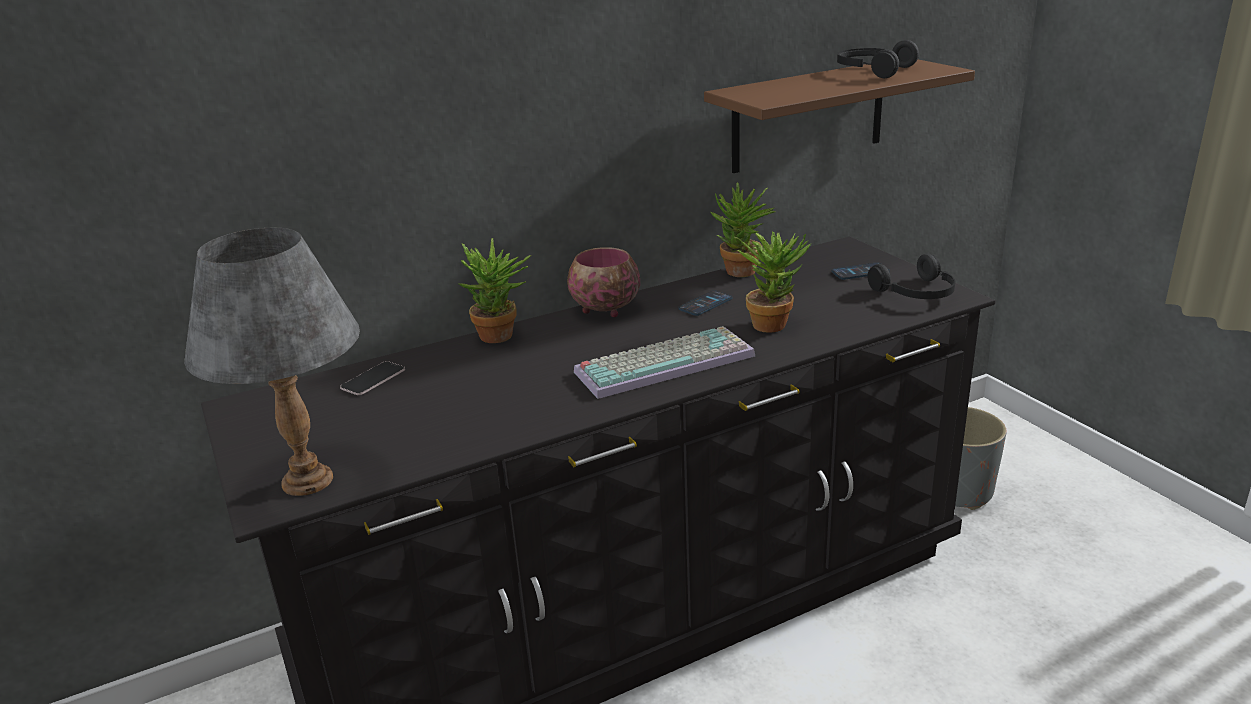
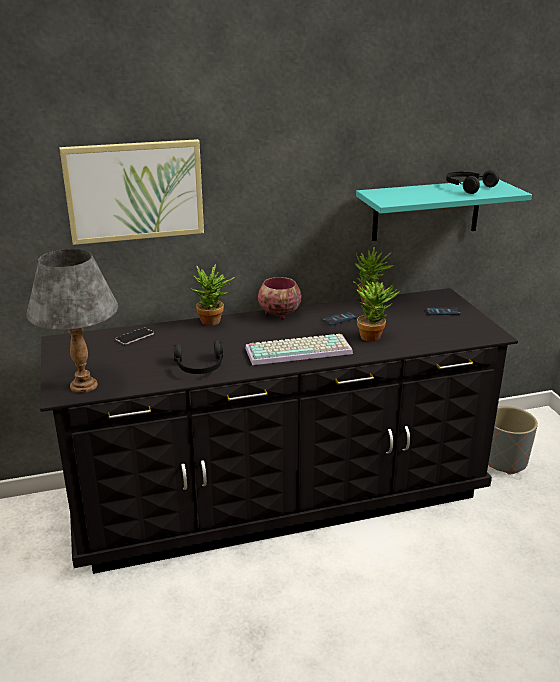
camera: 10 degrees right, 0 degrees up
(342, 122) = (134, 191): none -> picture
(808, 115) = (426, 210): brown shelf -> turquoise shelf
(917, 293) = (471, 330): black headphones -> black headphones (199, 367)

